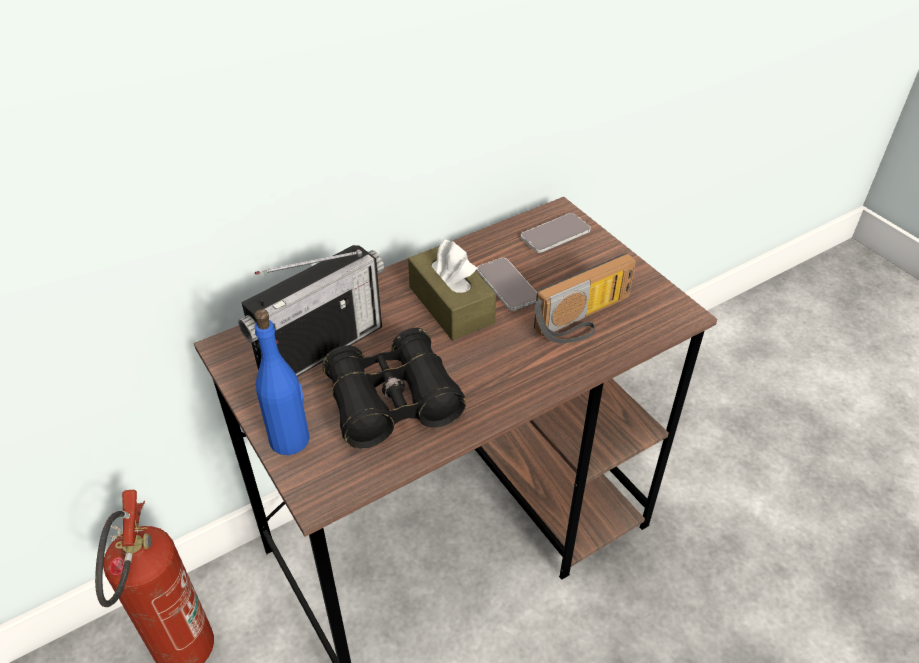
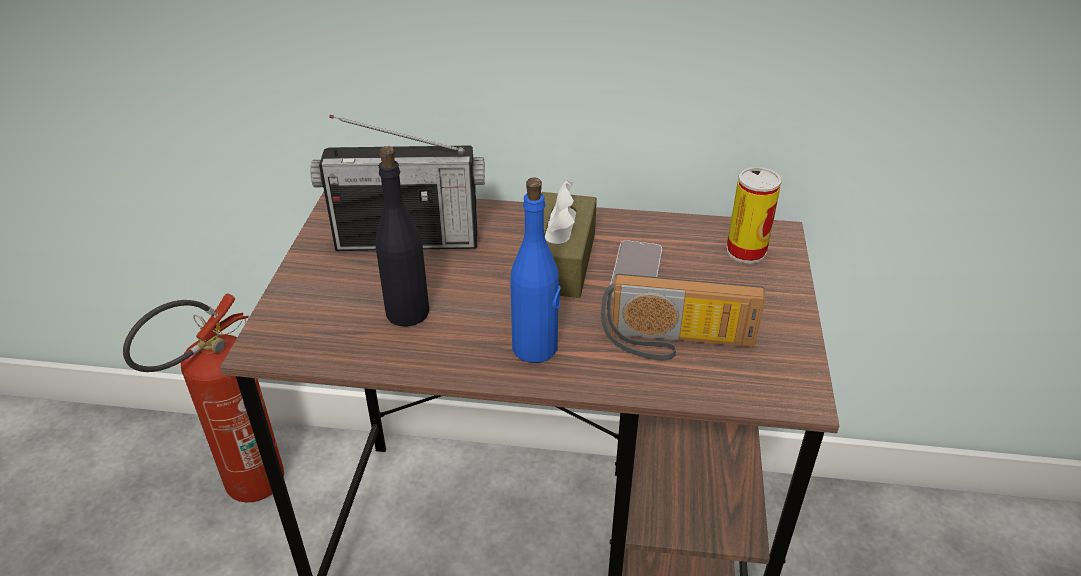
camera: 40 degrees right, 5 degrees down
(290, 439) = (298, 294): blue bottle -> blue bottle (535, 348)
(393, 402) = (408, 312): black binoculars -> black bottle
(555, 234) = (746, 251): phone -> can

